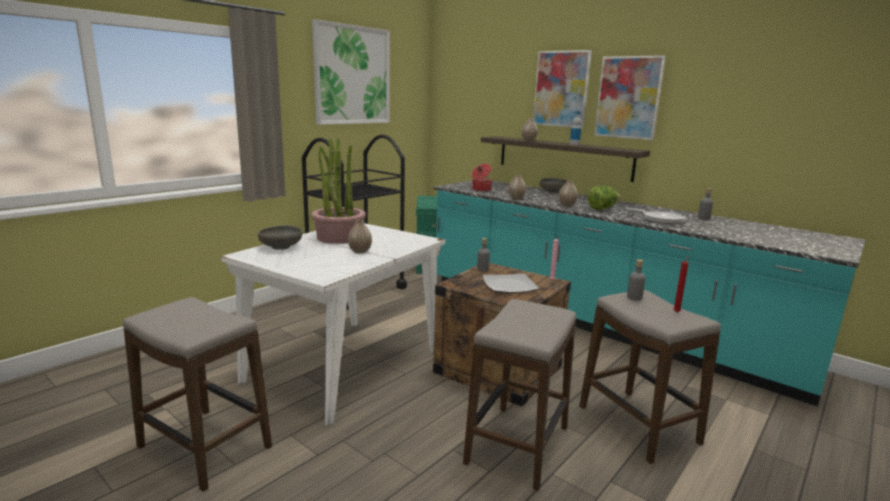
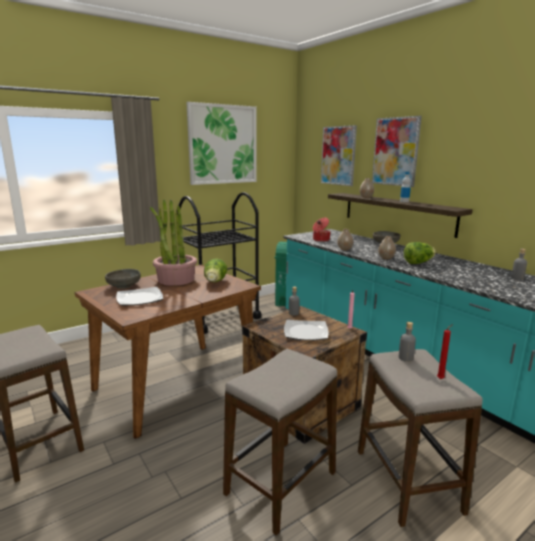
camera: 15 degrees right, 0 degrees up
(315, 258) = (139, 299): none -> plate
(345, 365) = (177, 383): white dining table -> brown dining table
(360, 251) = (180, 294): vase -> none
(389, 238) = (215, 282): none -> lettuce
(628, 97) = (453, 159): picture -> picture (338, 155)
(660, 219) = (468, 277): frying pan -> none

